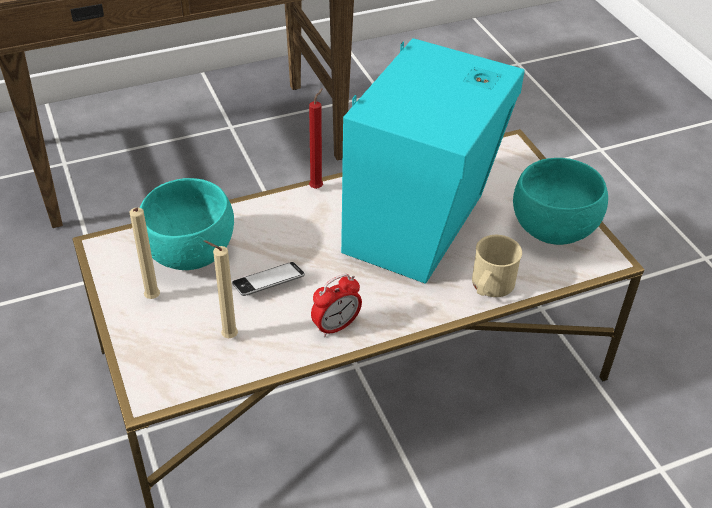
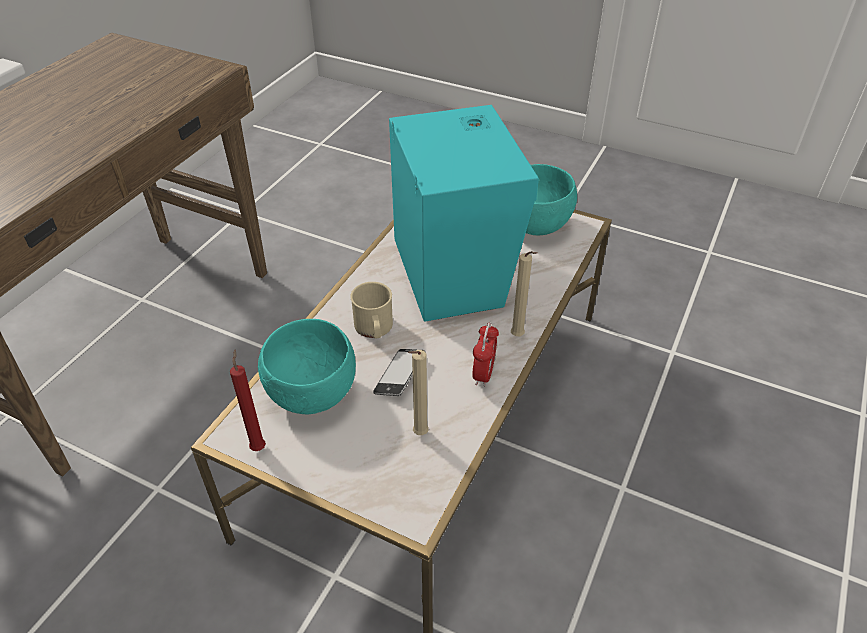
camera: 40 degrees left, 0 degrees up
(152, 300) = (326, 448): beige candle -> beige candle (518, 337)
(317, 187) = (348, 286): red candle -> red candle (258, 446)
(490, 287) = (544, 284): beige mug -> beige mug (374, 329)

